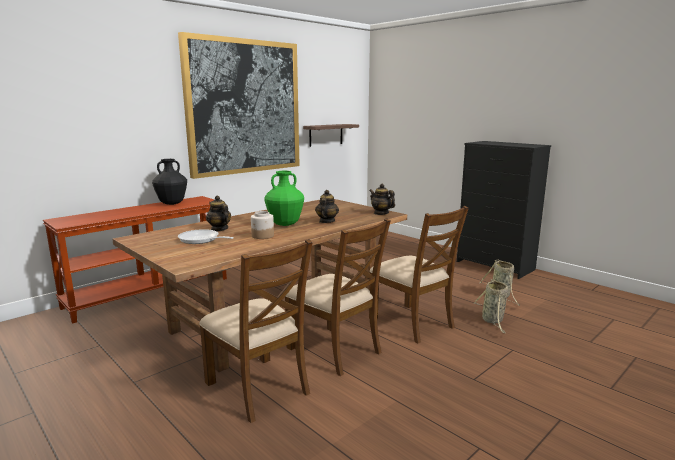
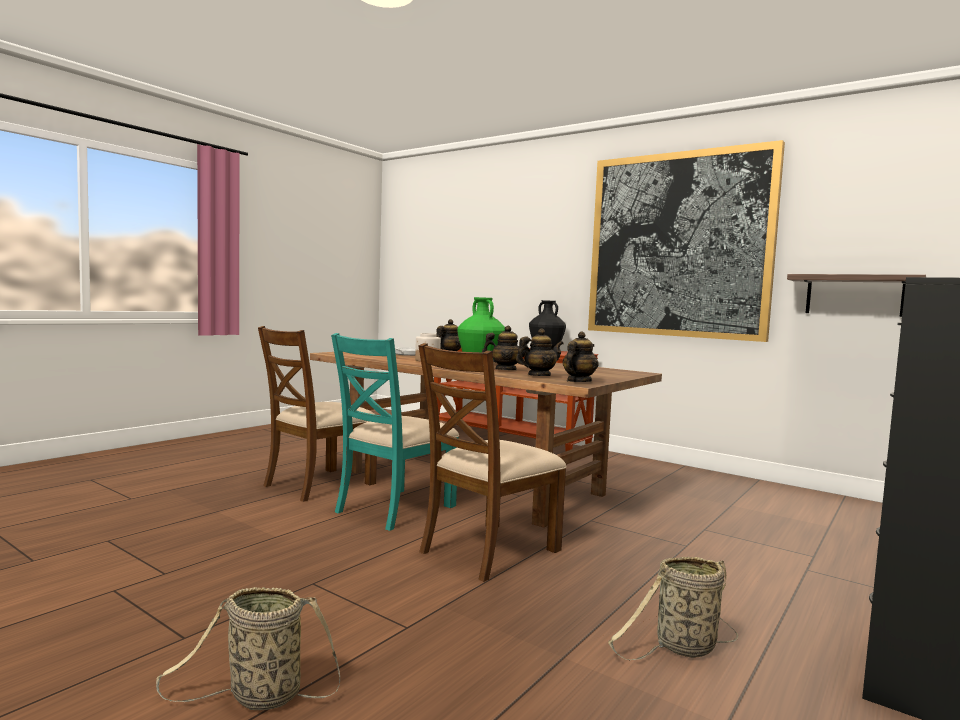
camera: 80 degrees right, 10 degrees down
(335, 350) = (394, 508): brown chair -> turquoise chair
(357, 217) = (538, 376): none -> teapot
(492, 321) = (529, 621): basket -> basket (260, 697)

